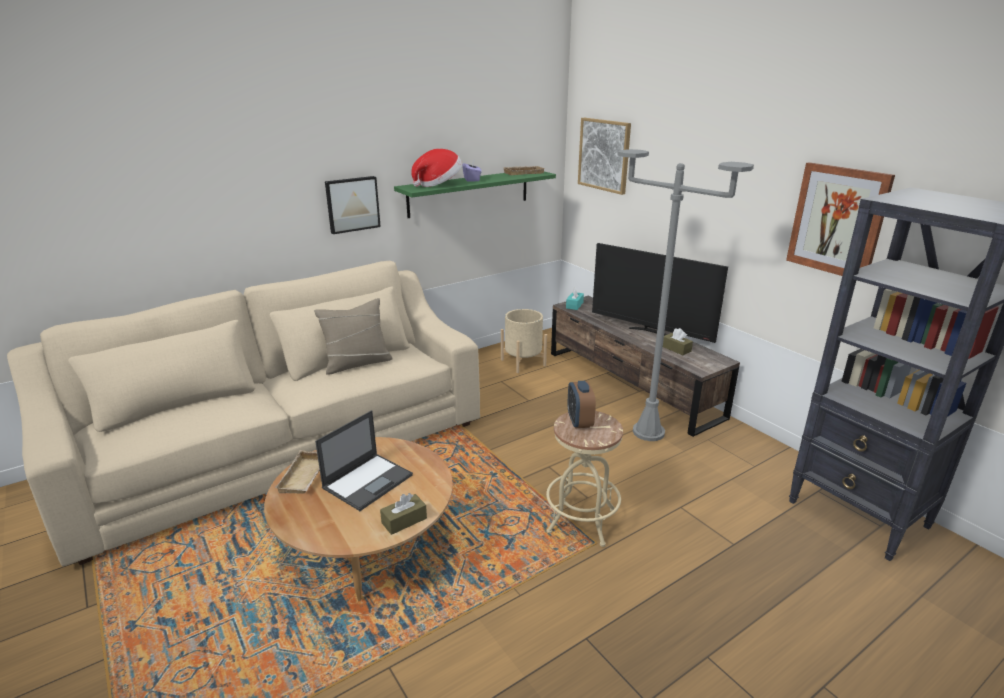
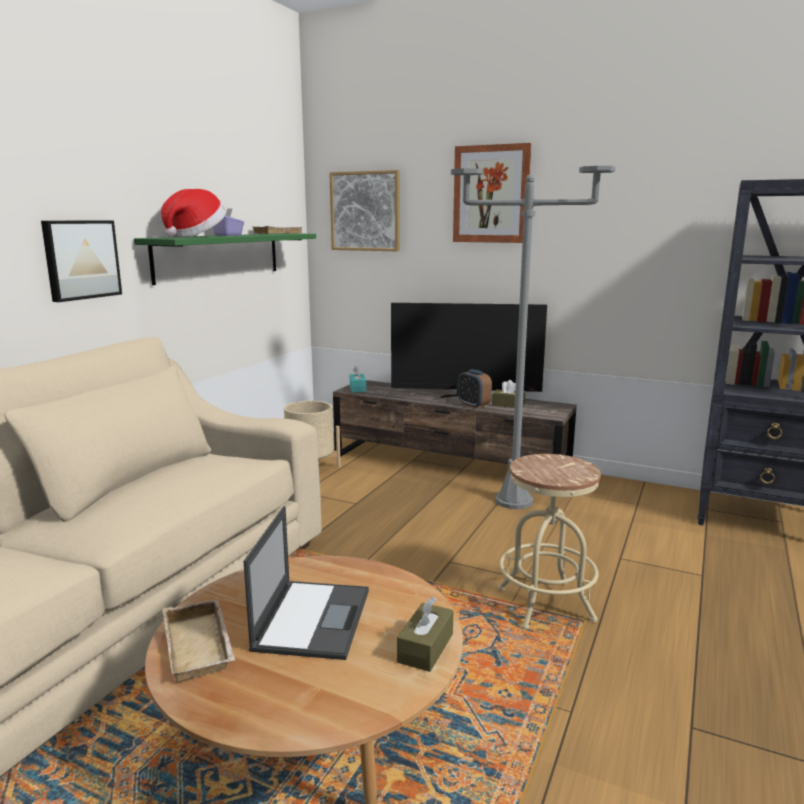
camera: 30 degrees left, 10 degrees down
(357, 363) = (161, 477): beige pillow -> none
(579, 421) = (538, 466): alarm clock -> alarm clock (473, 405)
(837, 220) = (664, 232): picture -> picture (491, 194)

